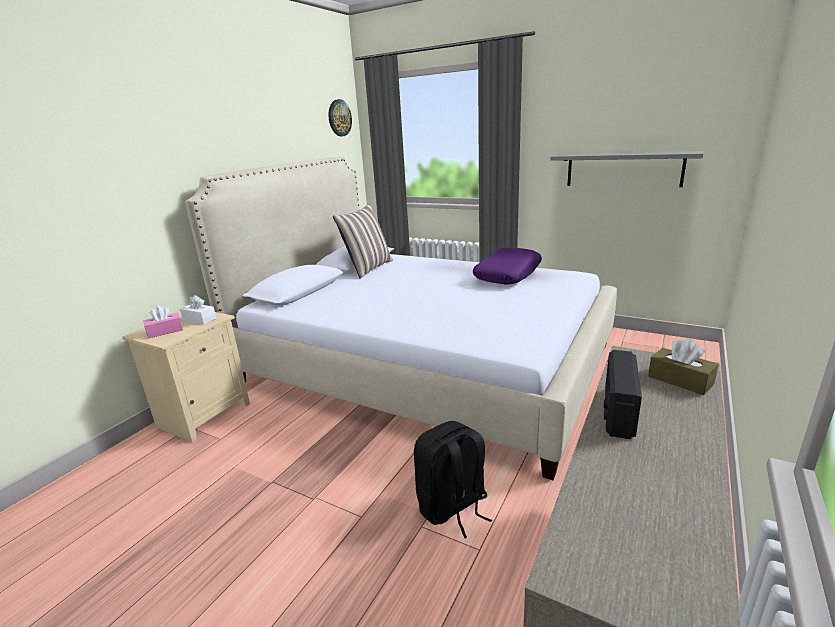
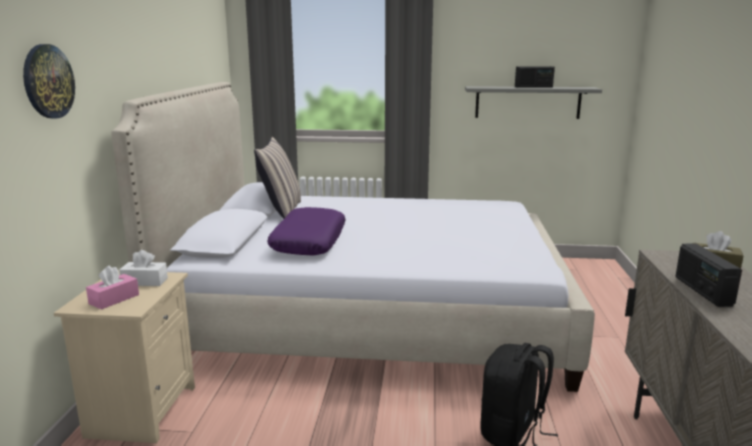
camera: 25 degrees left, 5 degrees down
(339, 118) = (215, 37): wall clock -> wall clock (48, 81)
(507, 274) = (443, 207): purple pillow -> purple pillow (308, 242)
(626, 153) = (533, 87): none -> radio

